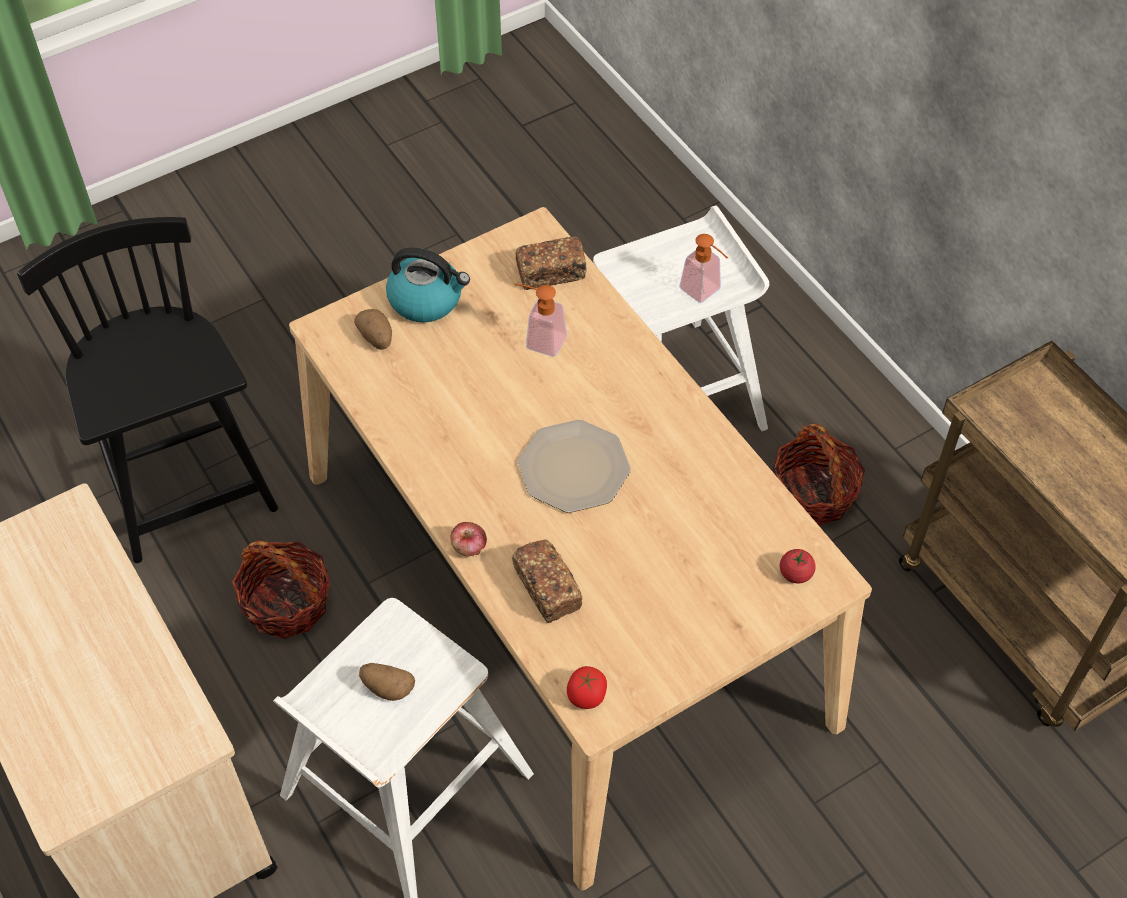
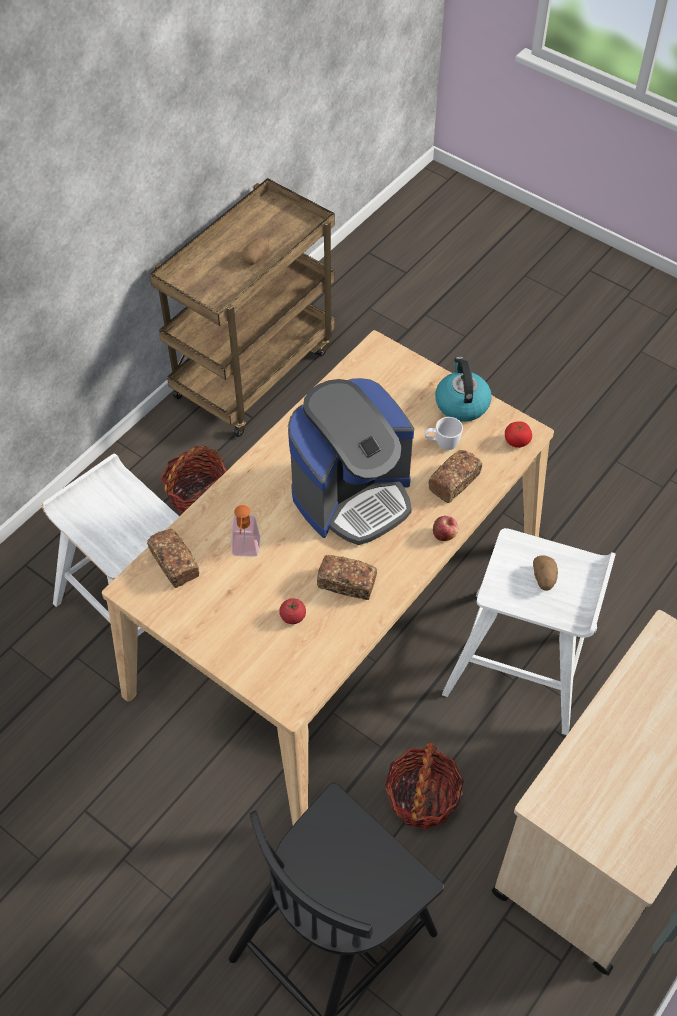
camera: 110 degrees left, 0 degrees up
(376, 338) = (284, 660): potato -> potato (256, 258)
(427, 299) = (232, 639): kettle -> kettle (461, 403)
(446, 423) = (347, 583): none -> bread
(575, 468) = (352, 495): plate -> coffee machine
(618, 598) = (442, 444): none -> white mug
(705, 292) = (130, 496): soap dispenser -> none
(795, 573) = (380, 365): tomato -> tomato (293, 616)

